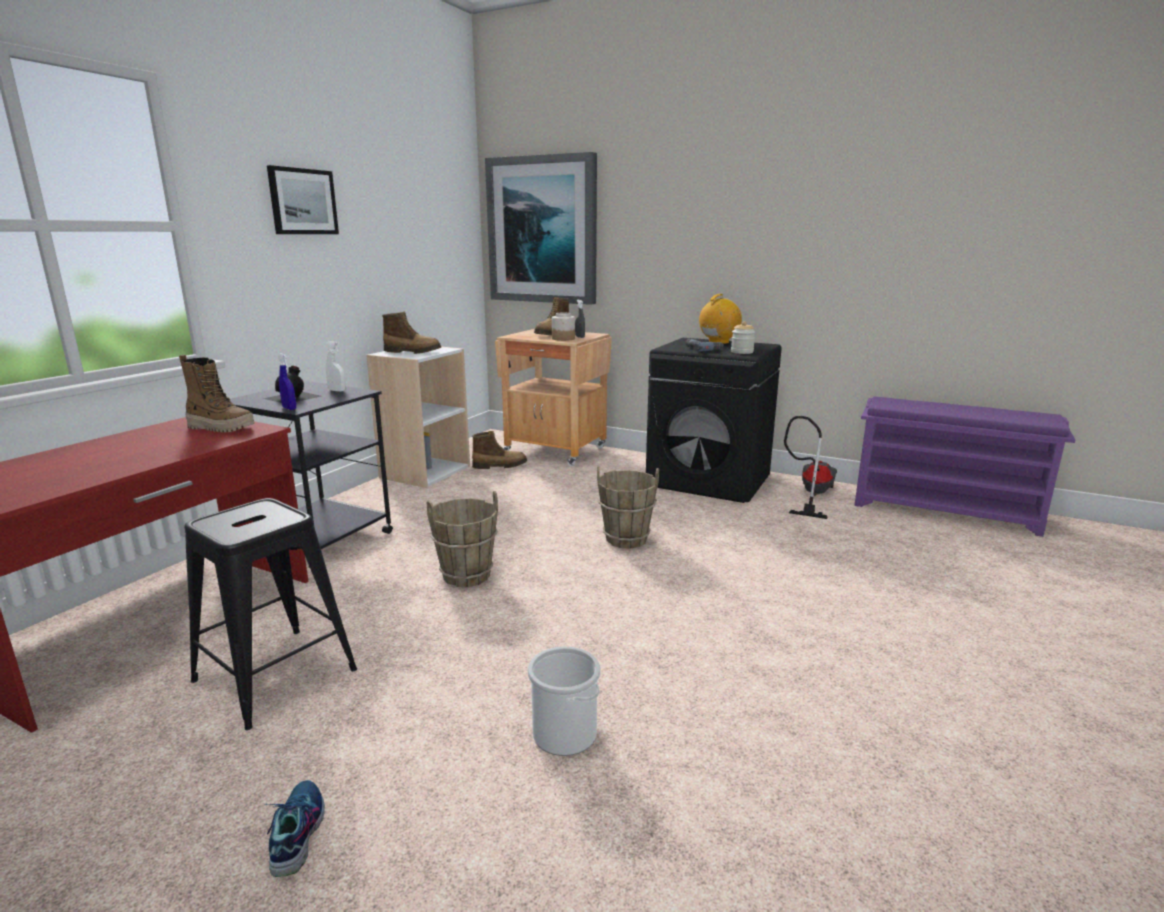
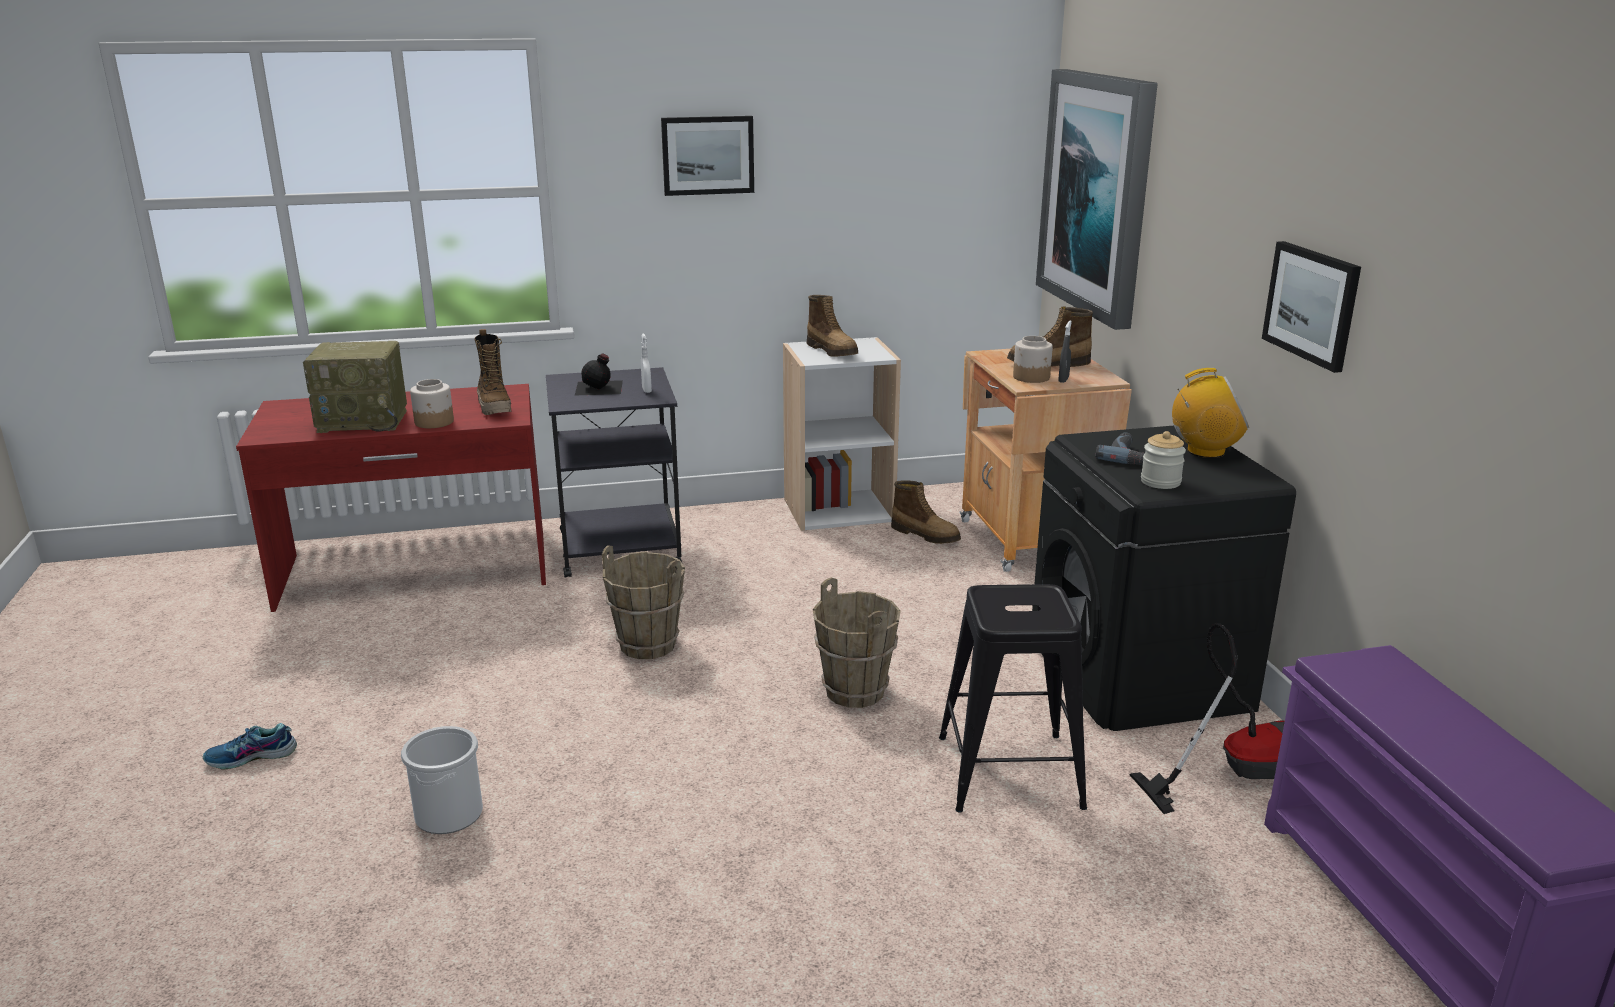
camera: 50 degrees right, 5 degrees up
(99, 465) = (365, 421): none -> radio
(188, 447) = (434, 422): none -> jar
(275, 675) = (405, 650): black stool -> black stool (1010, 771)
(289, 408) = (562, 402): blue spray bottle -> none
(296, 833) = (251, 757): shoe -> shoe turned 150 degrees counterclockwise
(767, 248) = (1312, 304): none -> picture

